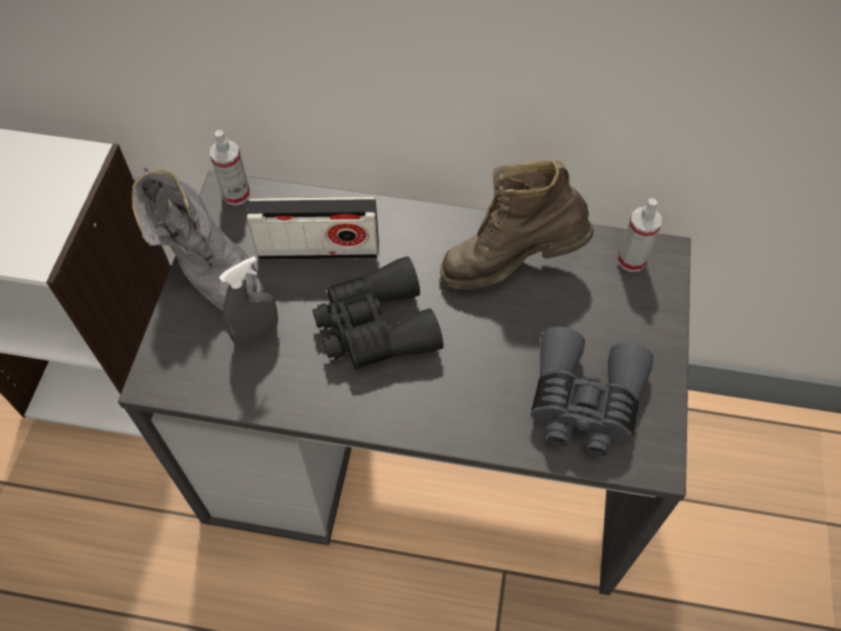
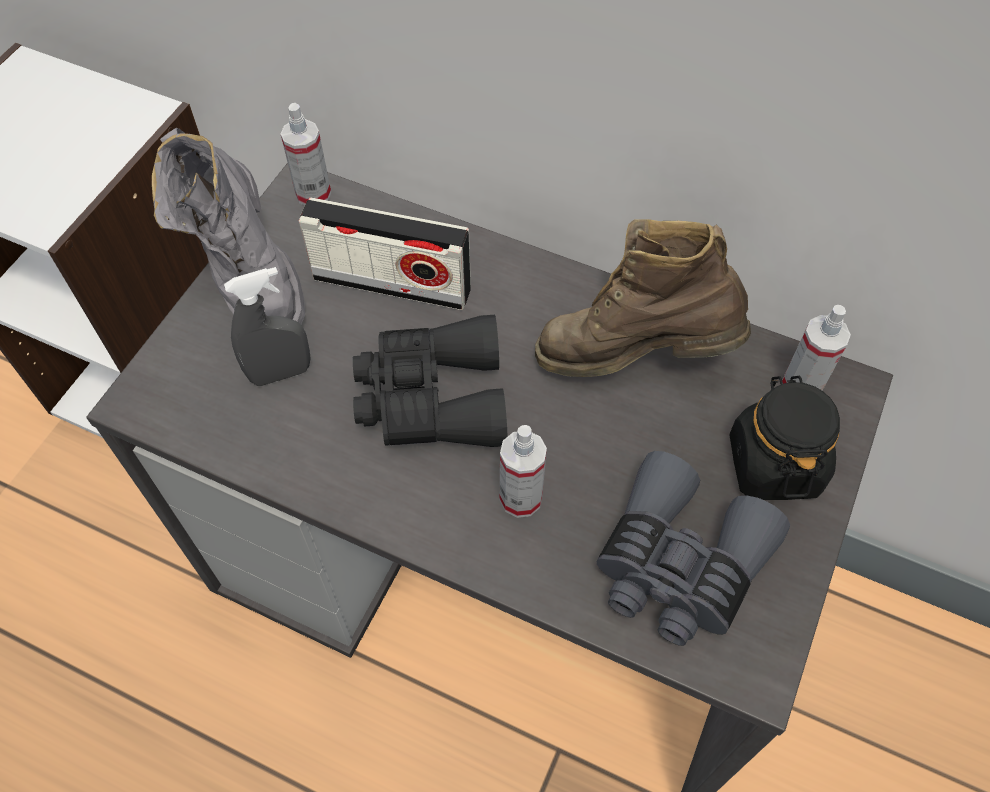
camera: 15 degrees right, 0 degrees up
(462, 383) = (521, 498): none -> spray bottle
(628, 318) = (774, 464): none -> black jar

